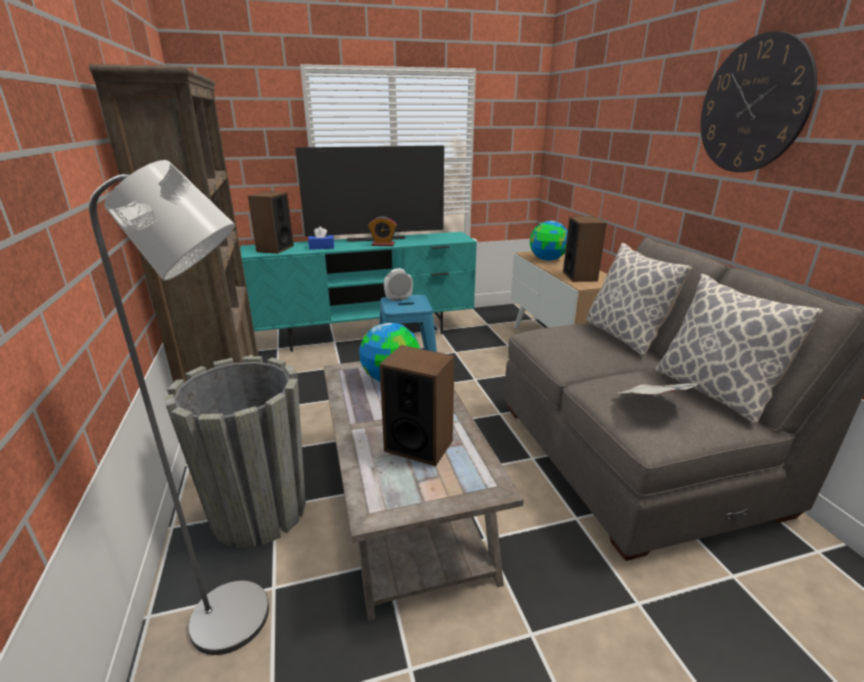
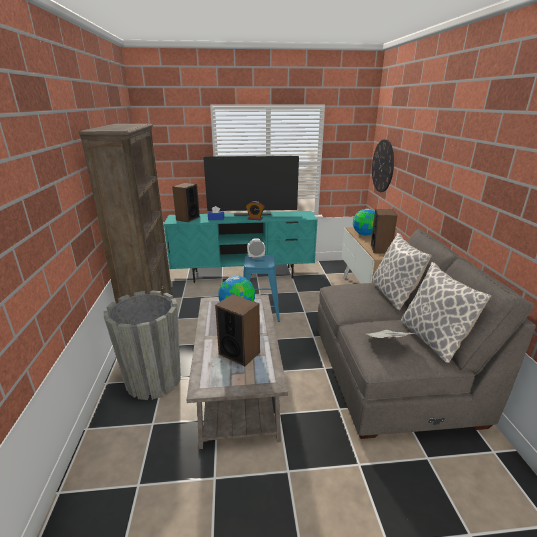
camera: 10 degrees right, 0 degrees up
(245, 619) = (134, 438): grey floor lamp -> none
(753, 105) = (480, 151): wall clock -> wall clock (383, 166)

